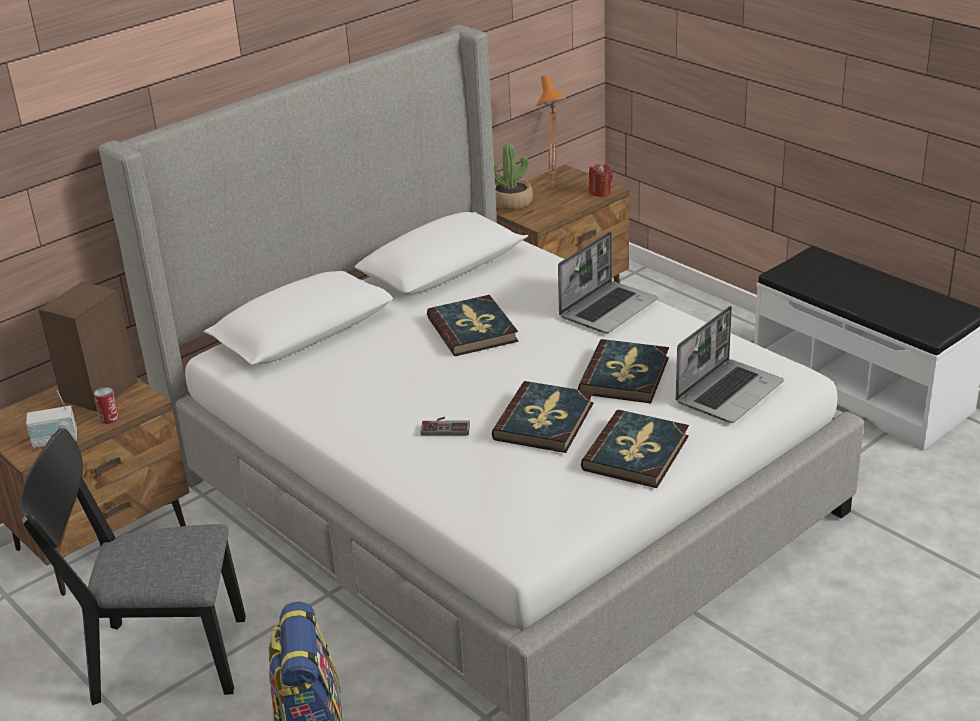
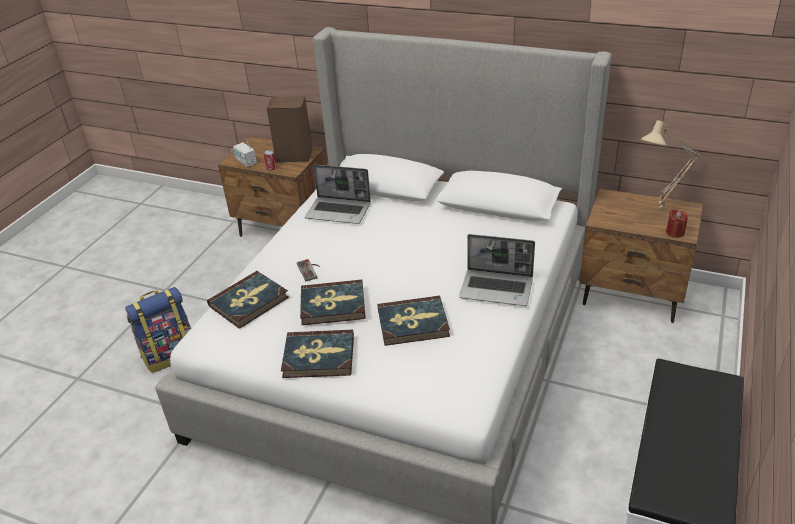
camera: 65 degrees right, 5 degrees up
(156, 659) = (207, 282): black chair -> none
(473, 329) = (427, 243): book -> book (249, 302)
(511, 202) = (617, 201): potted plant -> none
(555, 186) = (661, 211): orange table lamp -> beige table lamp
(729, 392) = (420, 379): laptop -> laptop (339, 211)

